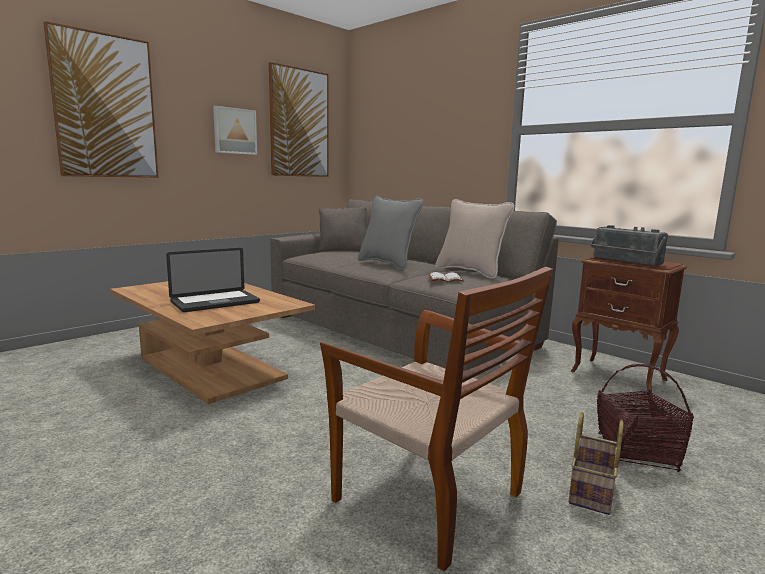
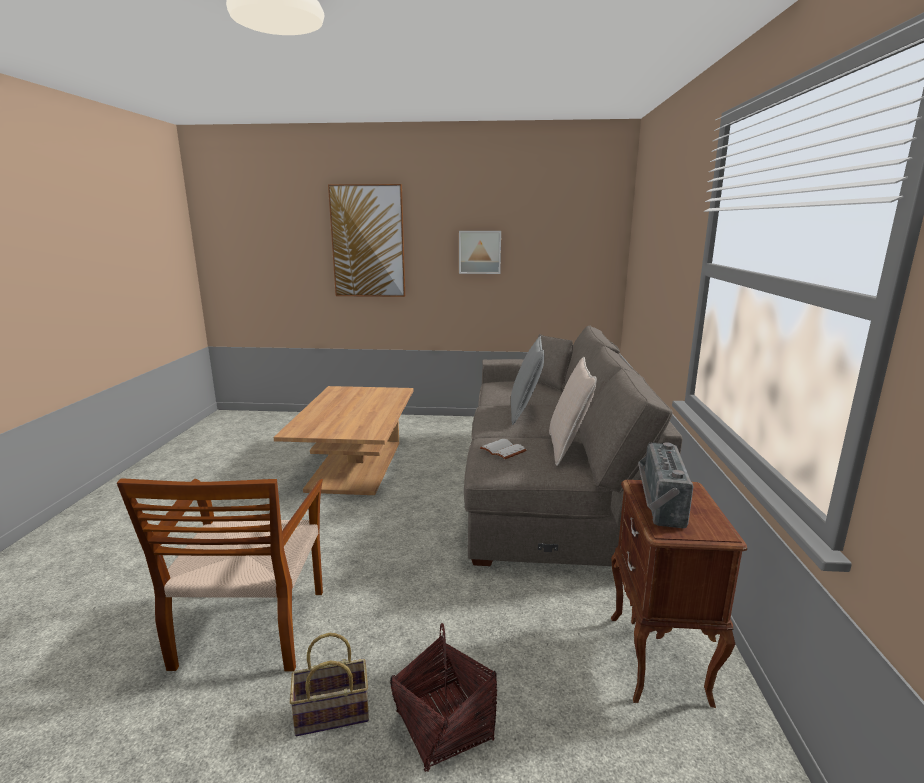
camera: 50 degrees right, 5 degrees up
(215, 302) = (339, 417): laptop -> none
(299, 123) = (557, 238): picture -> none

